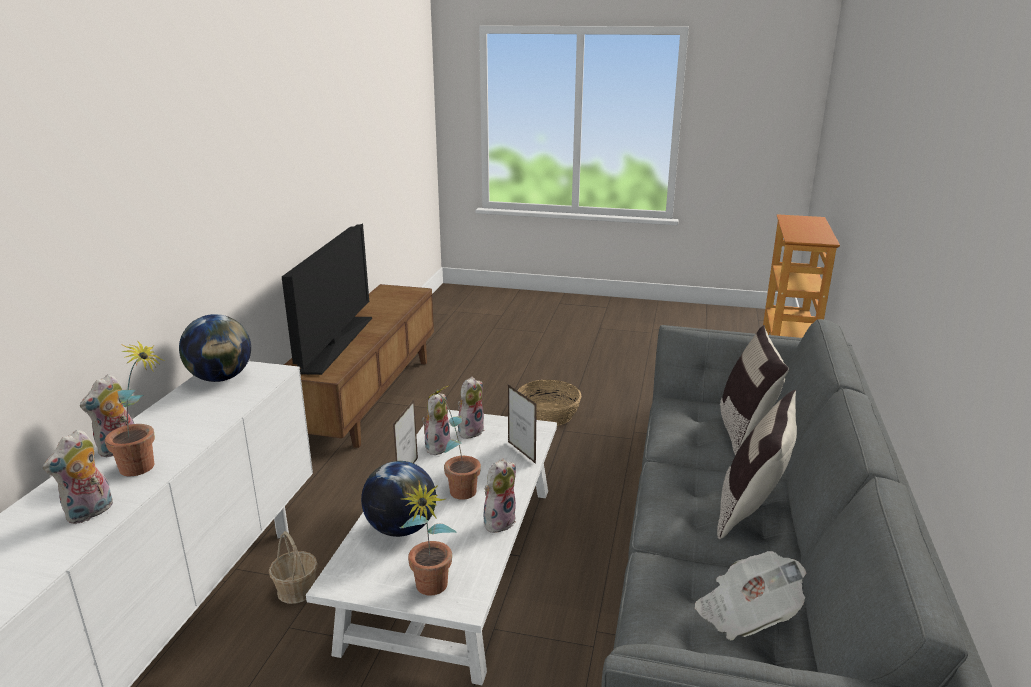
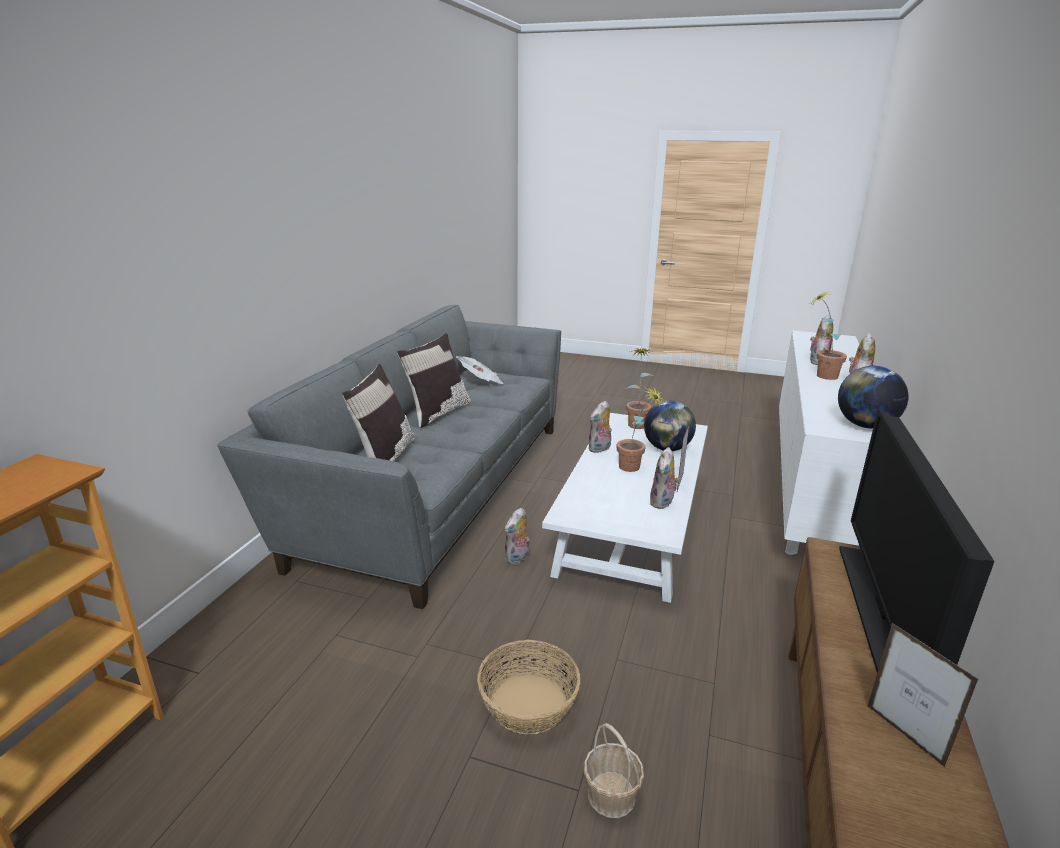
camera: 175 degrees left, 0 degrees up
(296, 590) = (744, 513): basket -> basket (611, 795)
(470, 430) = (633, 517): plush toy -> plush toy (517, 558)
(521, 452) = (581, 493): picture frame -> picture frame (904, 735)

